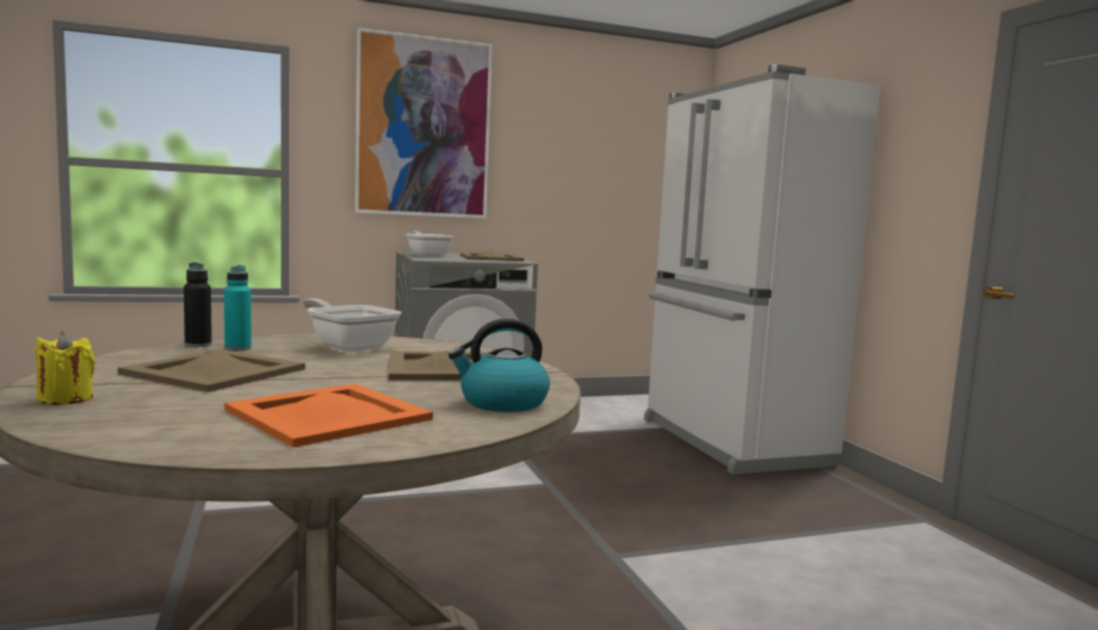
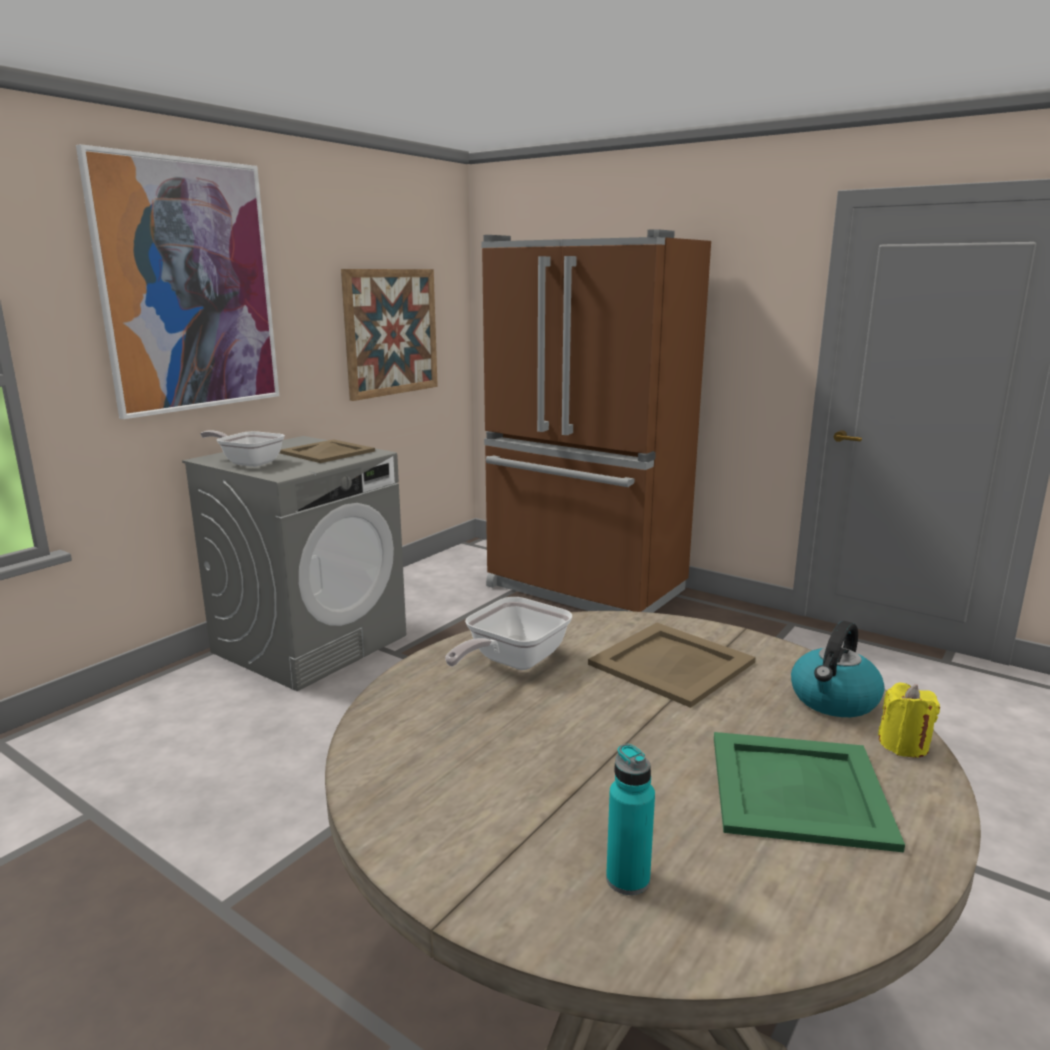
camera: 35 degrees left, 10 degrees up
(65, 399) = (563, 908): yellow candle -> yellow candle (903, 745)
(198, 345) = (376, 730): black bottle -> none
(215, 371) = (533, 772): beige tray -> none
(238, 348) = (432, 717): turquoise bottle -> turquoise bottle (628, 879)
(329, 414) = (796, 788): orange tray -> green tray
(349, 346) = (511, 662): frying pan -> frying pan turned 60 degrees counterclockwise
(609, 184) = (391, 332): none -> picture
(730, 442) = (584, 589): white fridge -> brown fridge

